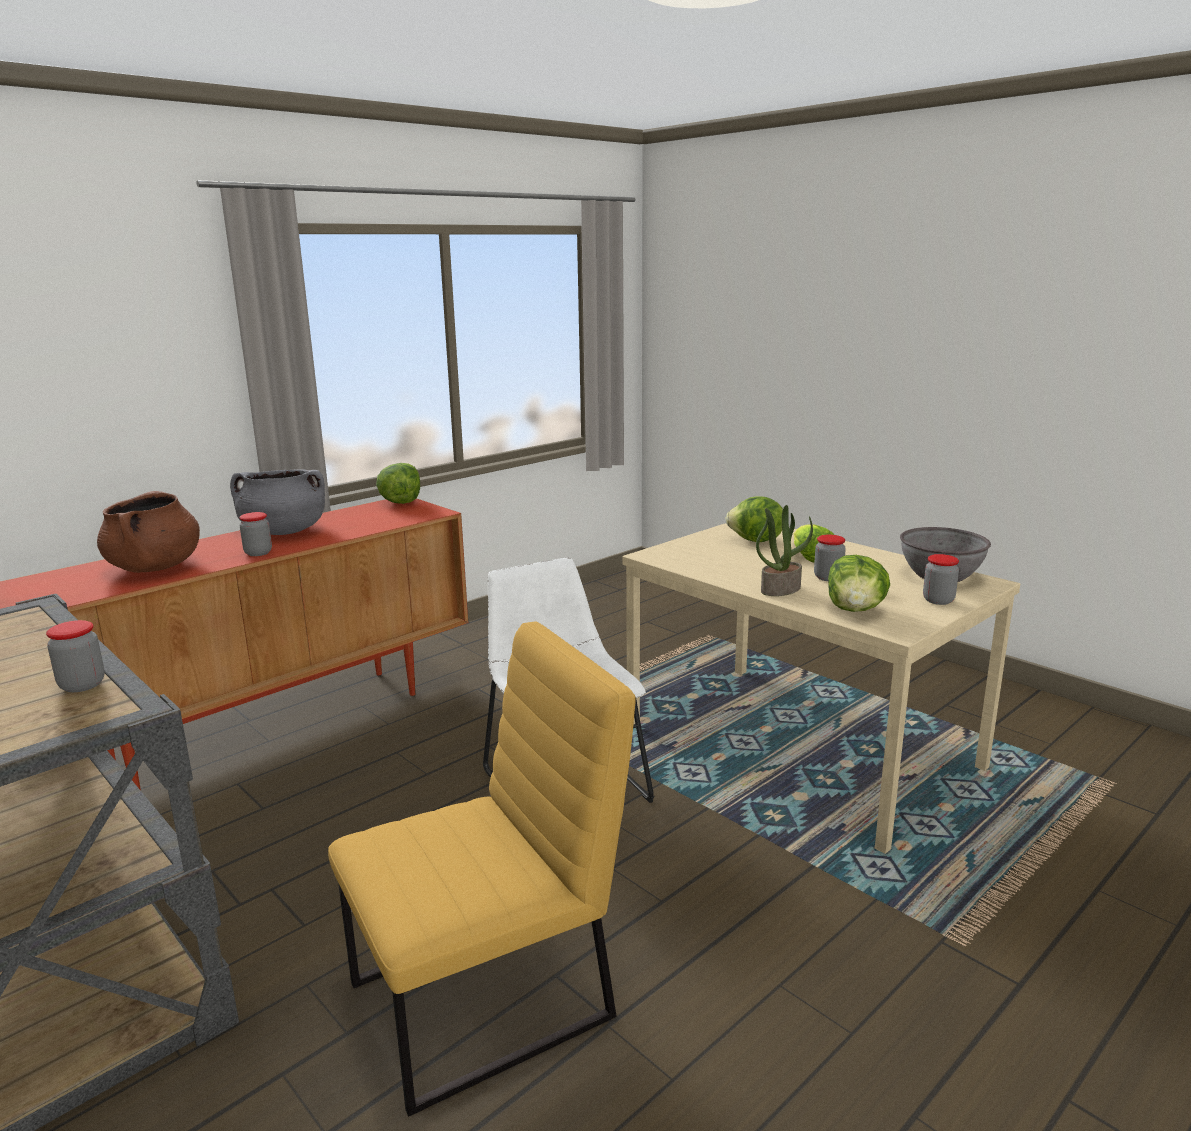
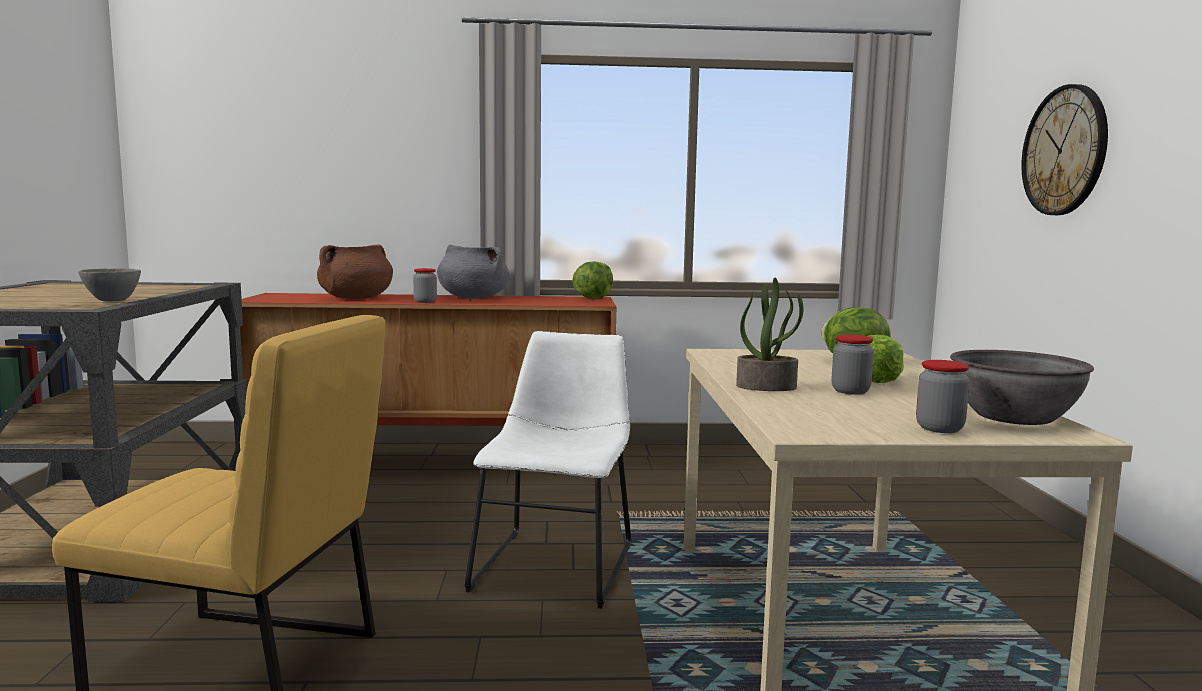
camera: 40 degrees right, 10 degrees down
(82, 685) = (111, 300): jar -> grey bowl
(787, 328) = (1064, 151): none -> wall clock
(855, 610) = (803, 412): lettuce -> none

